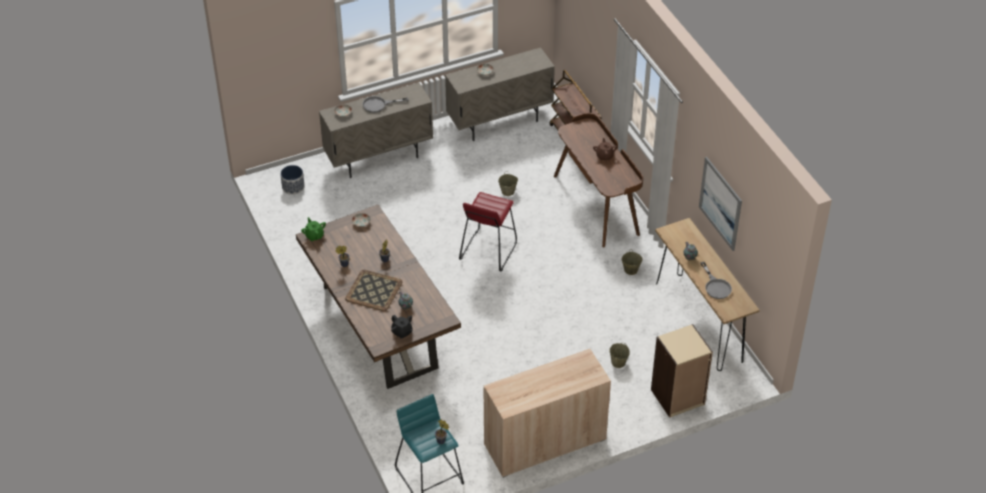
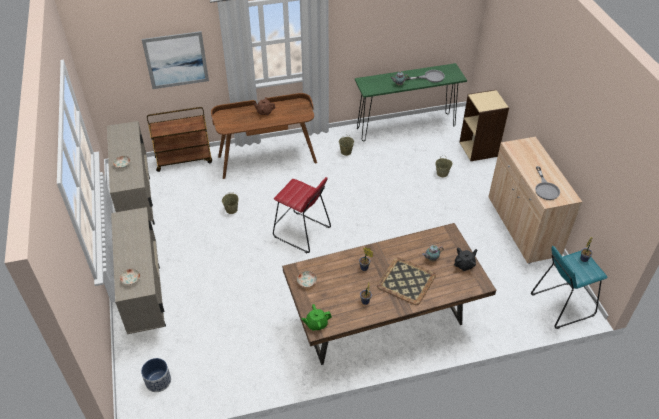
camera: 80 degrees left, 0 degrees up
(379, 105) = (131, 248): grey frying pan -> grey frying pan (545, 188)
(698, 321) = (406, 127): brown console table -> green console table
(720, 203) = (388, 32): picture -> picture (176, 60)

